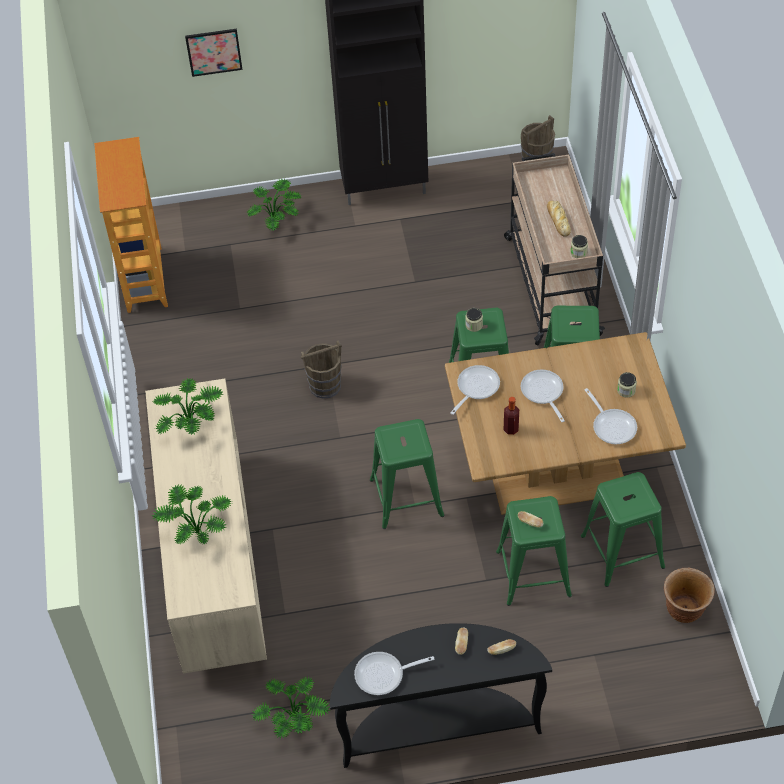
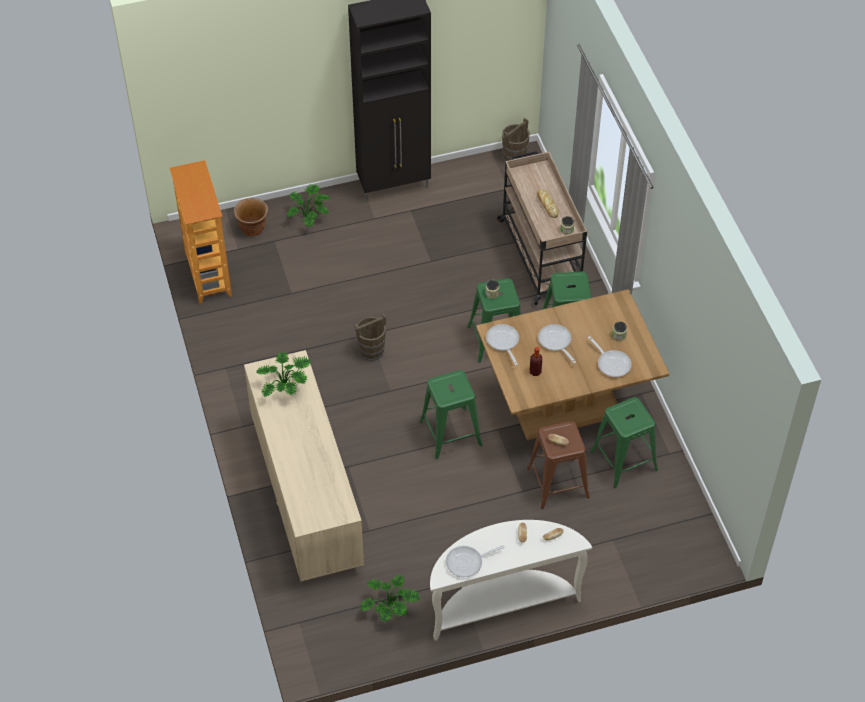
camera: 10 degrees left, 0 degrees up
(196, 529) = (305, 468): potted plant -> none
(214, 52) = (260, 87): picture -> none
(438, 726) = (501, 603): black console table -> white console table
(475, 388) = (503, 342): frying pan -> frying pan turned 45 degrees counterclockwise
(533, 573) = (557, 483): green stool -> brown stool
(684, 610) = (676, 500): brown planter -> brown planter (252, 229)

